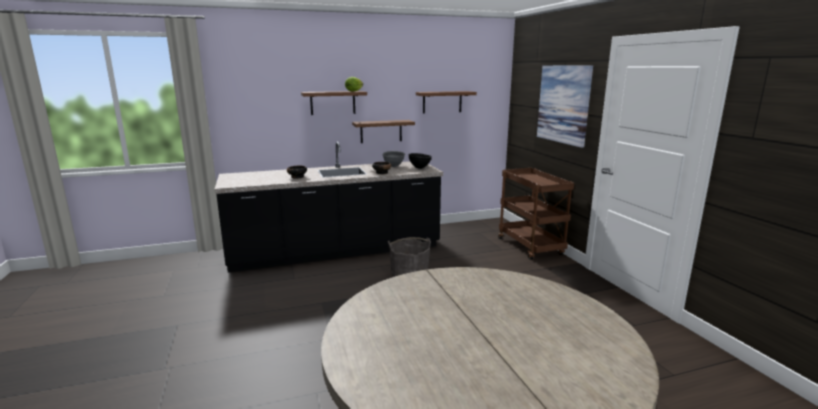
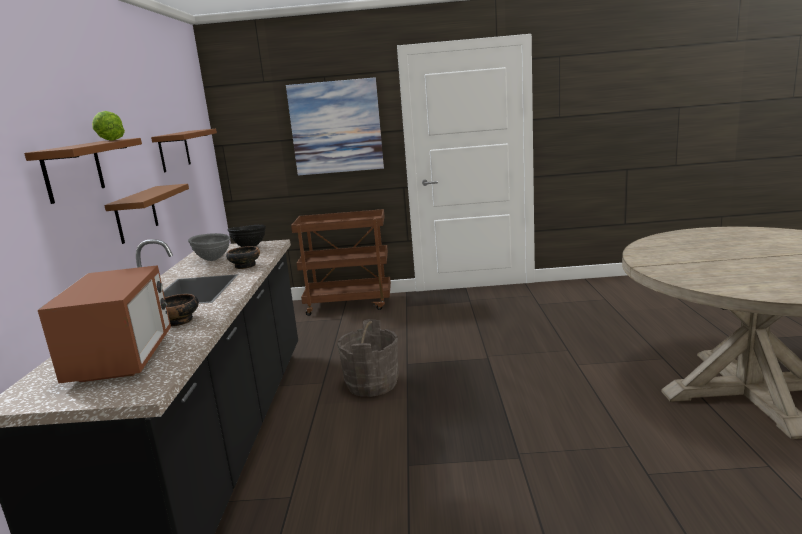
camera: 70 degrees left, 0 degrees up
(257, 178) = (123, 359): none -> microwave

